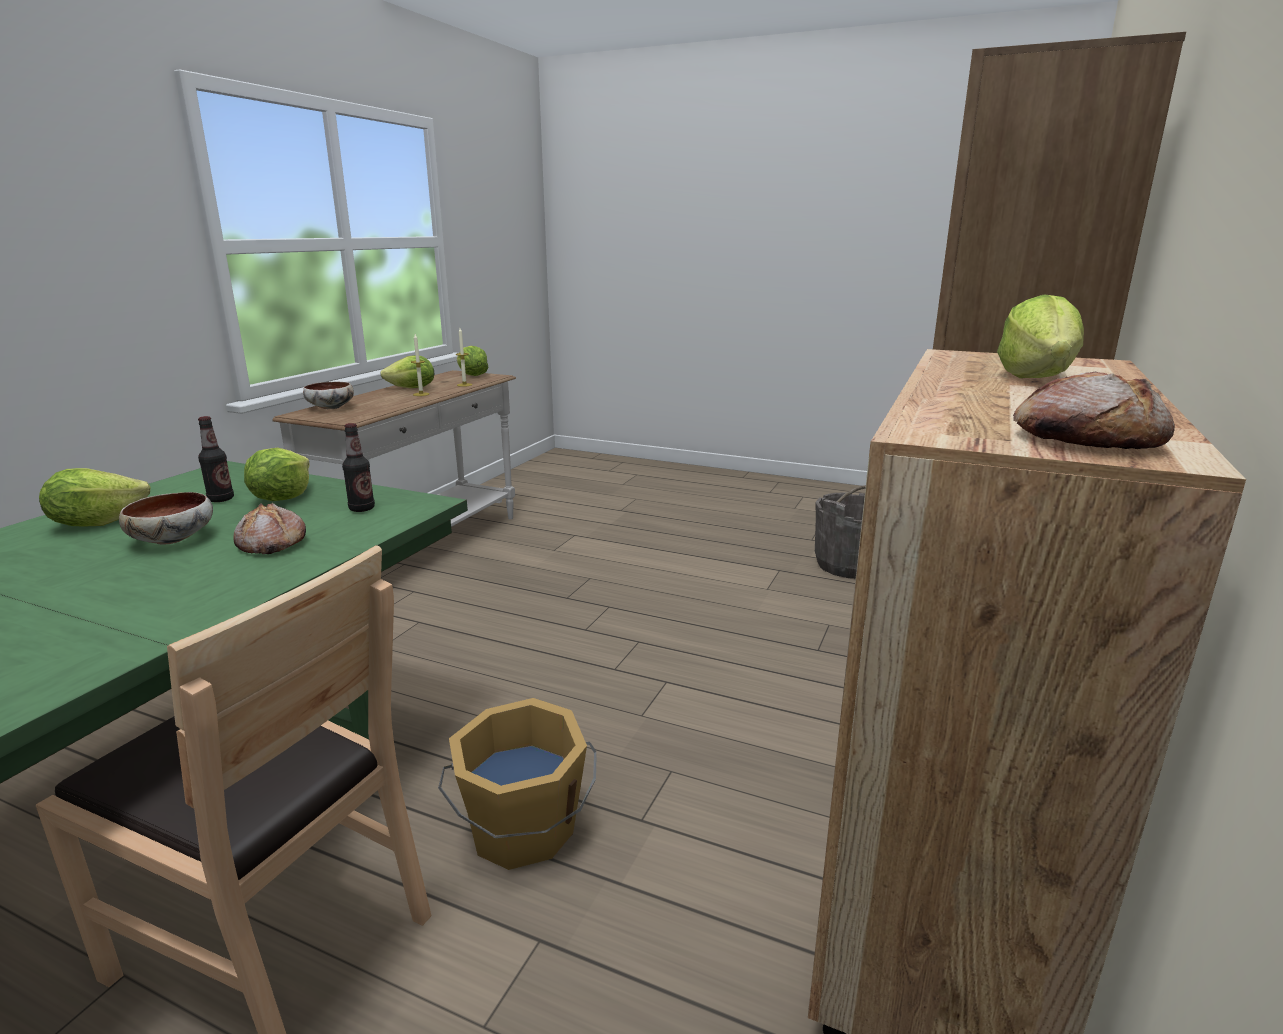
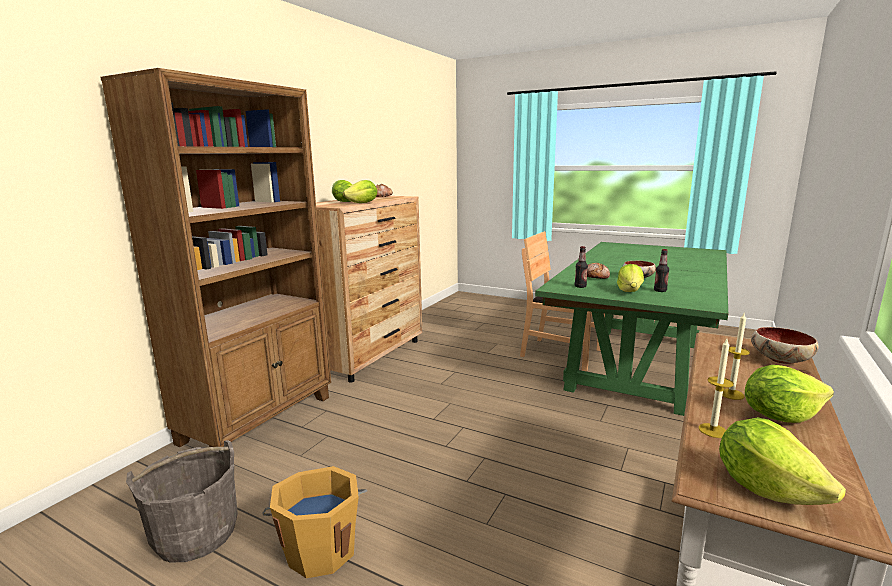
camera: 175 degrees left, 5 degrees down
(97, 523) = (689, 283): lettuce -> lettuce (362, 203)
(523, 831) = (498, 370): orange bucket -> orange bucket (321, 549)

